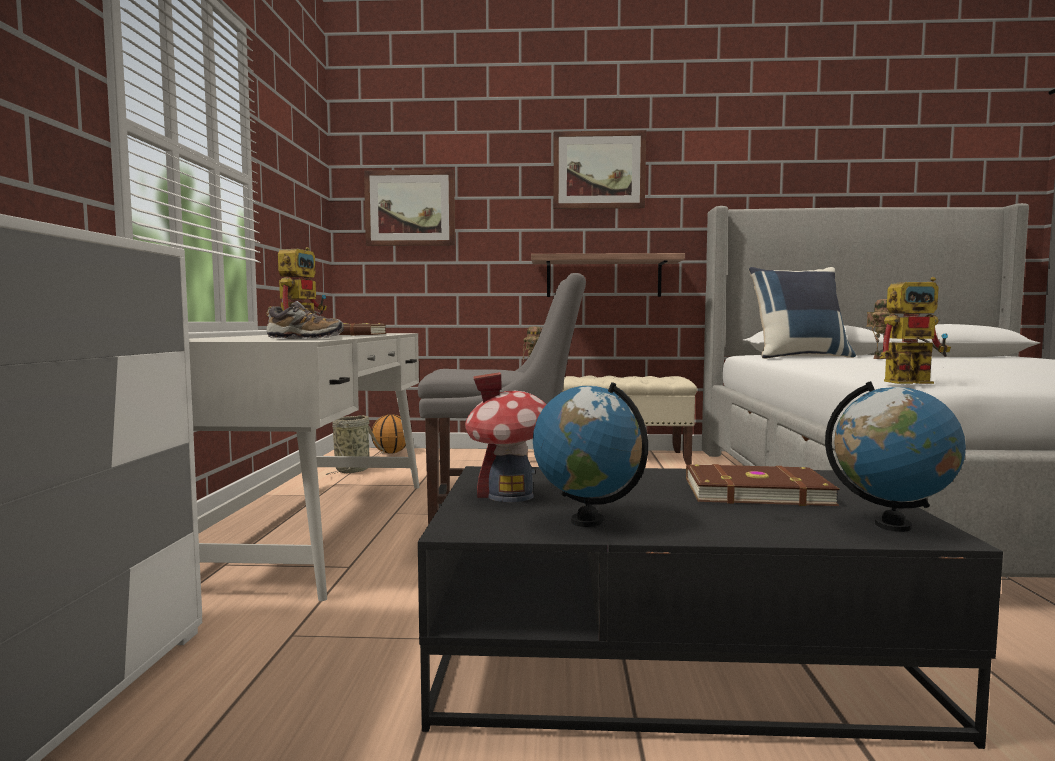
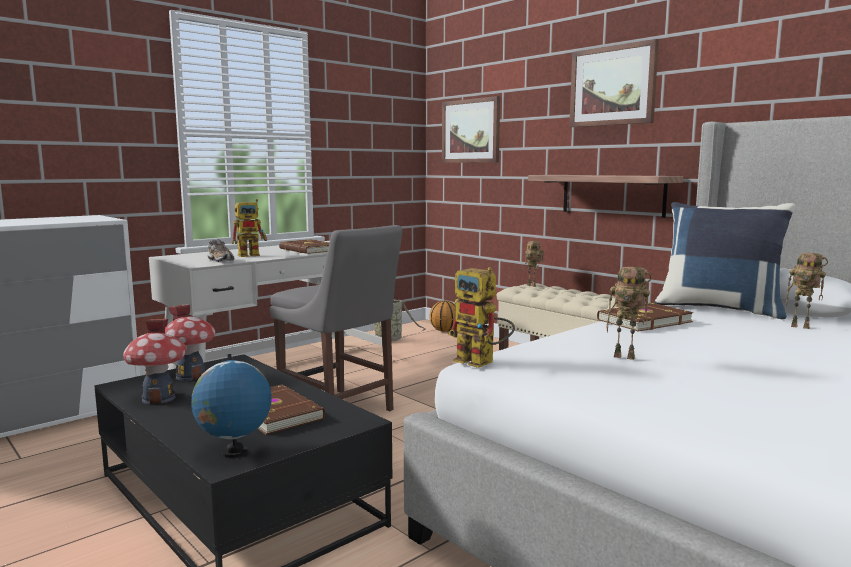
camera: 45 degrees right, 5 degrees up
(587, 521) = (159, 398): globe -> toy house
(815, 362) = (642, 321): none -> brown book
(949, 368) = (626, 357): none -> toy robot

